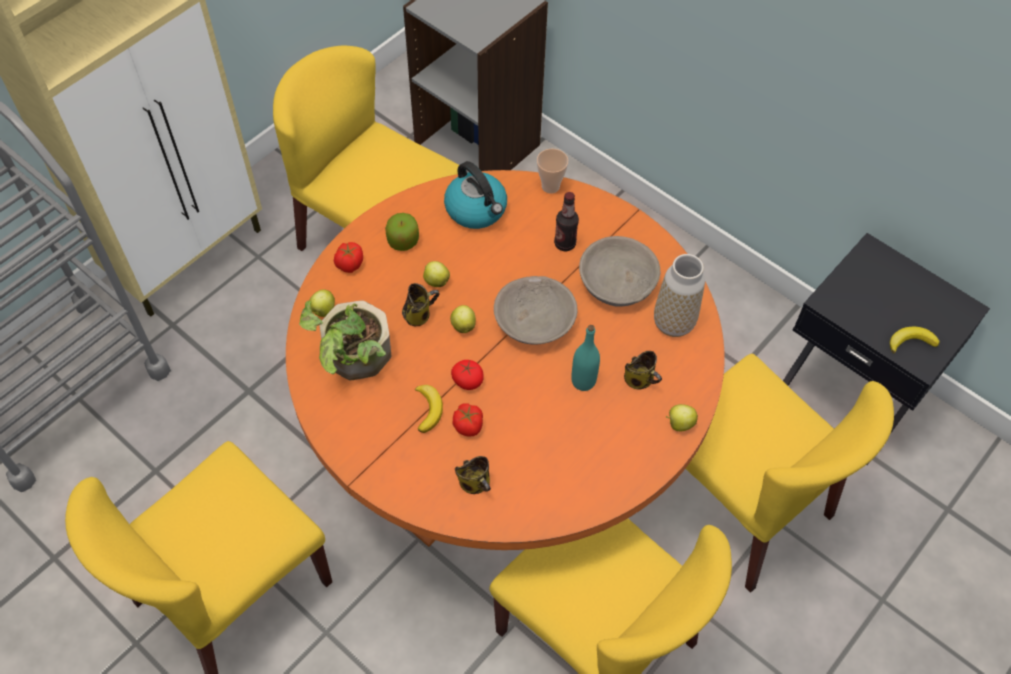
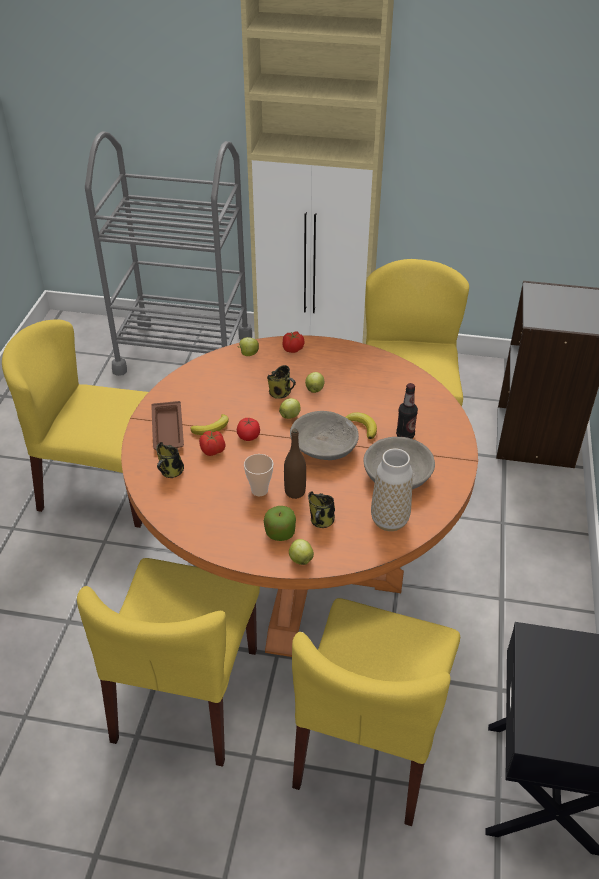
camera: 60 degrees right, 15 degrees down
(352, 359) = (223, 381): potted plant -> none
(401, 456) = (168, 430): none -> brown tray
(403, 241) = (332, 363): apple -> apple (280, 532)
(477, 210) = (391, 383): kettle -> none
(550, 186) = (448, 408): cup -> cup (259, 490)
(583, 381) = (295, 492): turquoise bottle -> brown bottle
(911, 341) = (549, 719): banana -> banana (362, 426)

